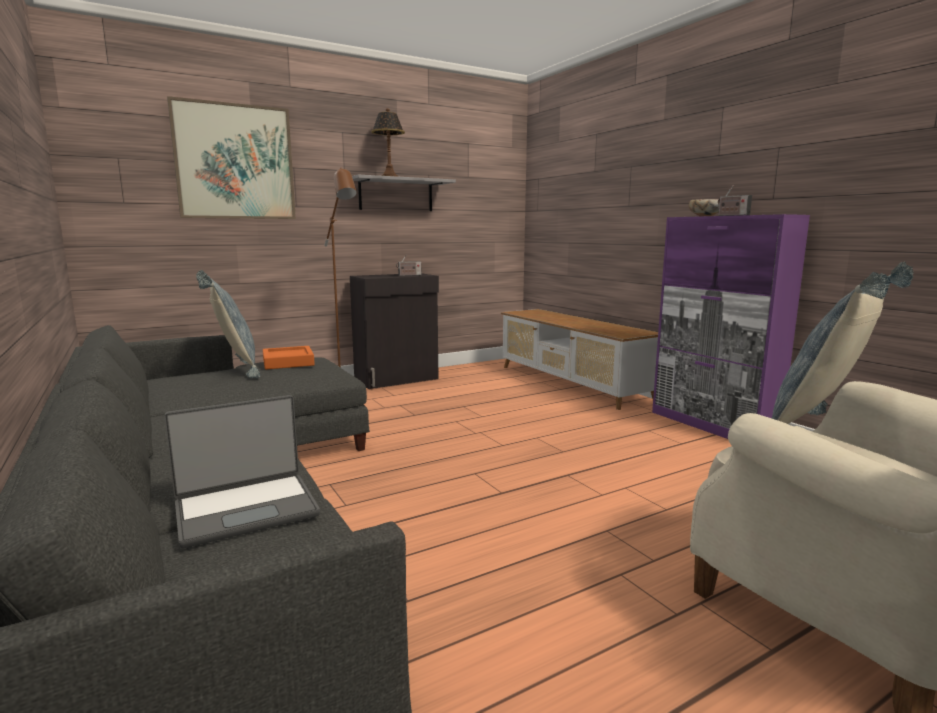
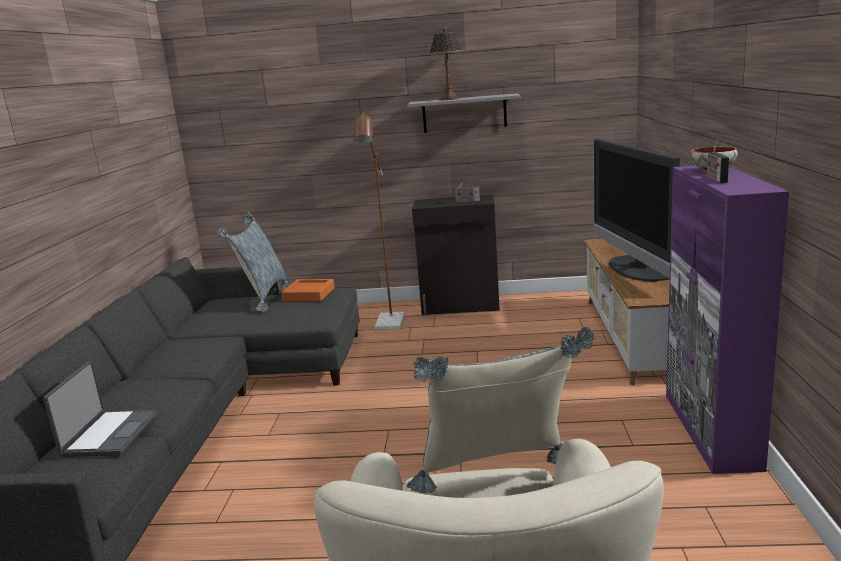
camera: 35 degrees right, 5 degrees up
(235, 162) = (306, 101): picture -> none
(246, 509) = (109, 434): laptop -> laptop turned 90 degrees counterclockwise
(578, 322) = (634, 269): none -> television

